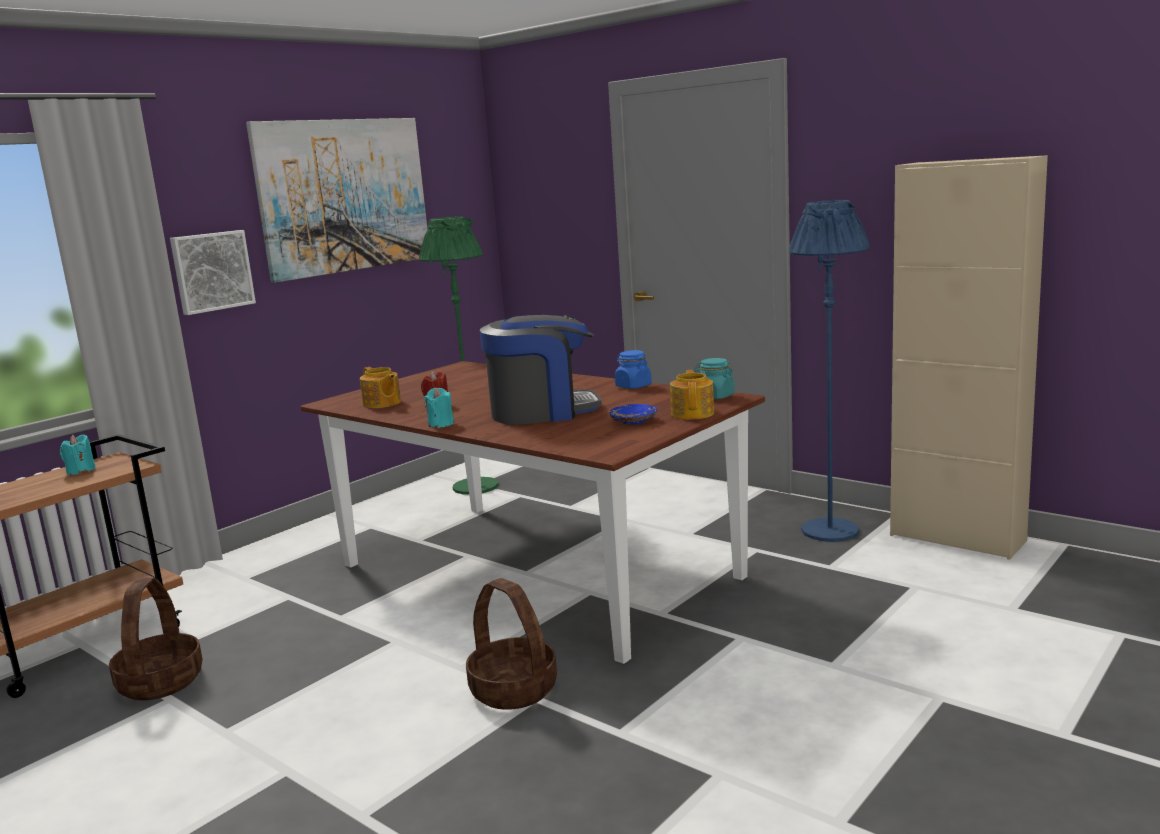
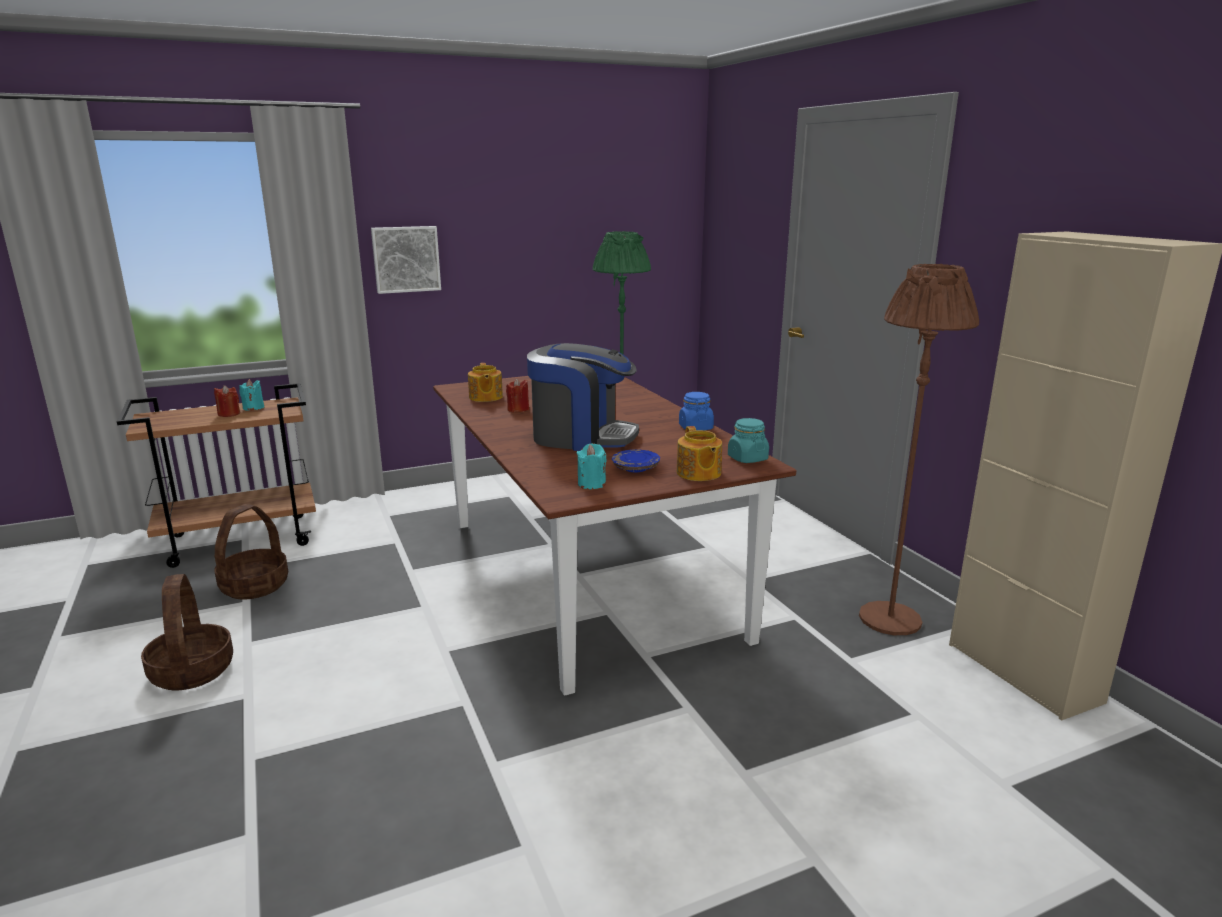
camera: 25 degrees right, 5 degrees up
(58, 482) = (229, 414): none -> red candle
(344, 196) = (541, 203): picture -> none
(441, 424) = (491, 430): turquoise candle -> turquoise candle (591, 484)
(512, 690) = (458, 686): basket -> basket (191, 671)
(693, 413) = (698, 473): teapot -> teapot turned 135 degrees clockwise
(830, 530) = (890, 619): blue floor lamp -> brown floor lamp

